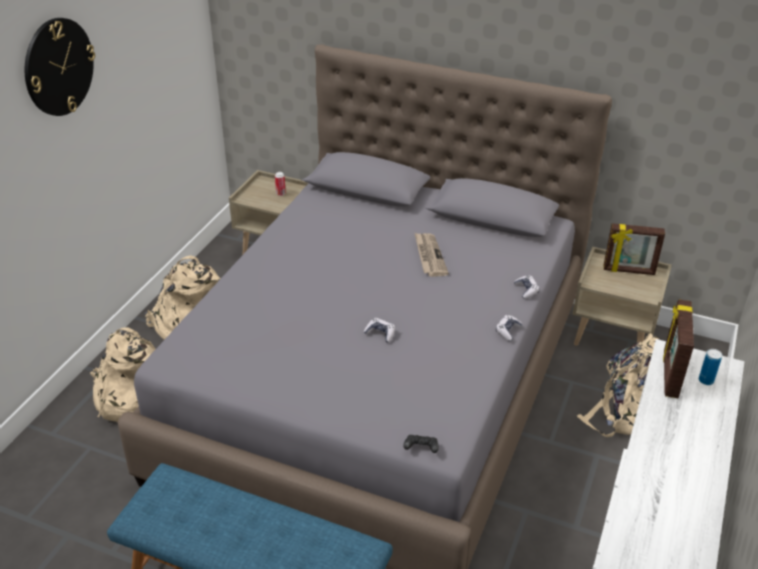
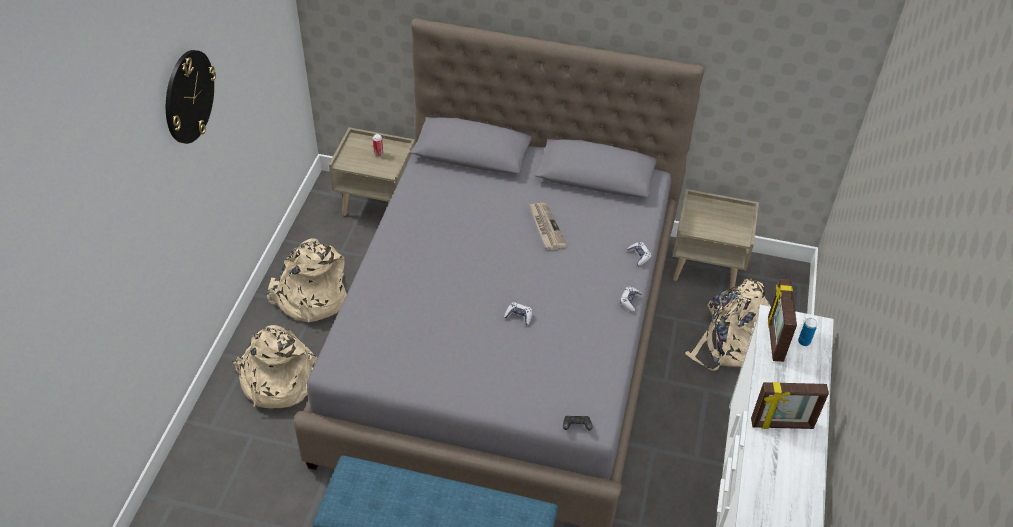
camera: 10 degrees left, 10 degrees up
(628, 271) = (721, 212): picture frame -> picture frame (782, 425)

